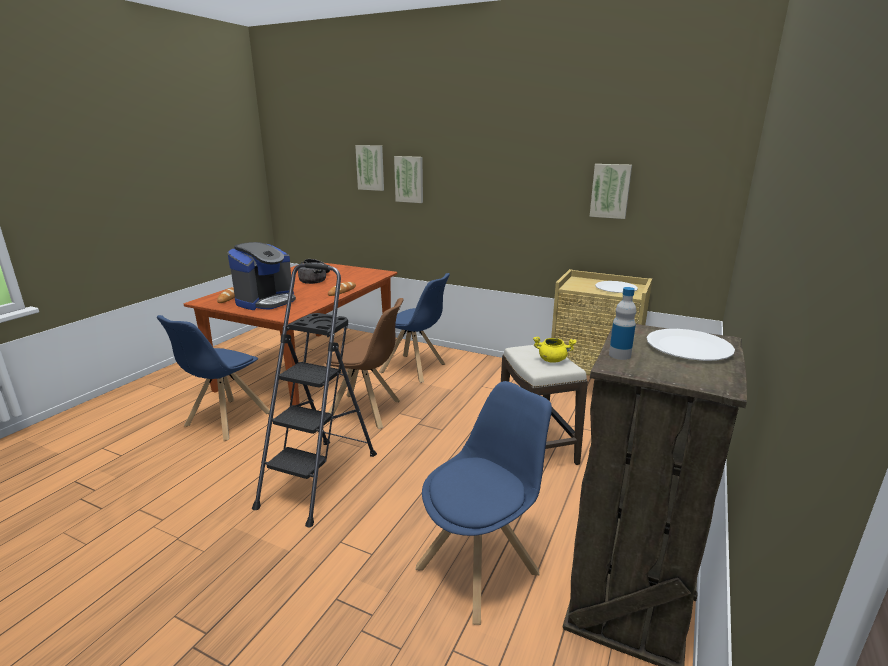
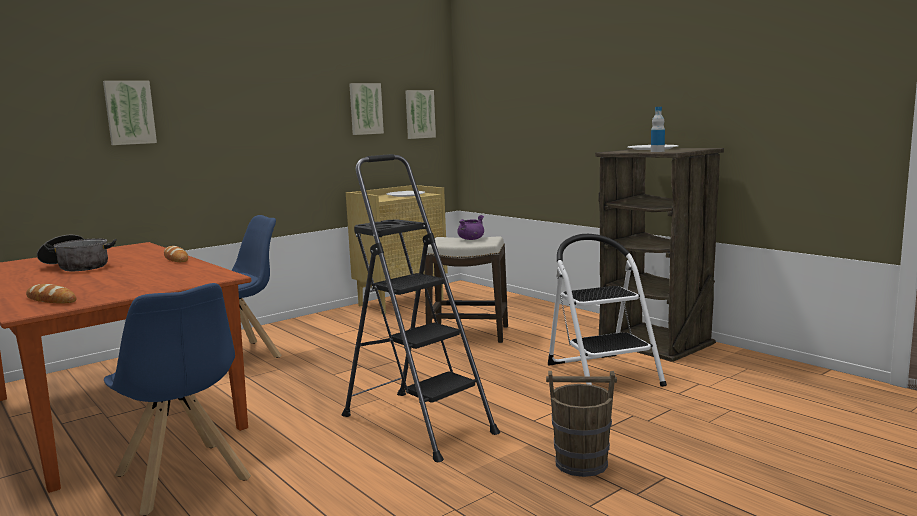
camera: 65 degrees left, 10 degrees down
(253, 594) = (582, 463): none -> brown bucket
(266, 301) = (129, 284): coffee machine -> none
(367, 411) = (304, 388): brown chair -> none
(371, 167) = (55, 99): picture -> picture (419, 114)
(481, 567) = (602, 374): blue chair -> step ladder
(552, 360) = (471, 239): yellow cooking pot -> purple cooking pot

